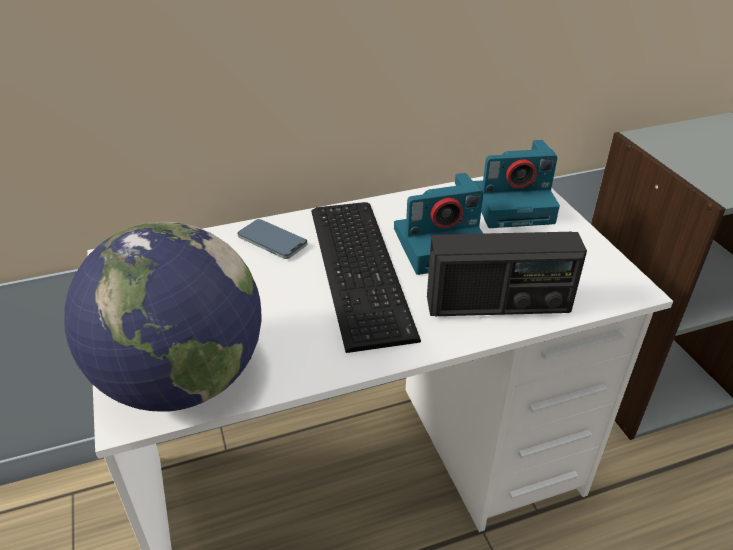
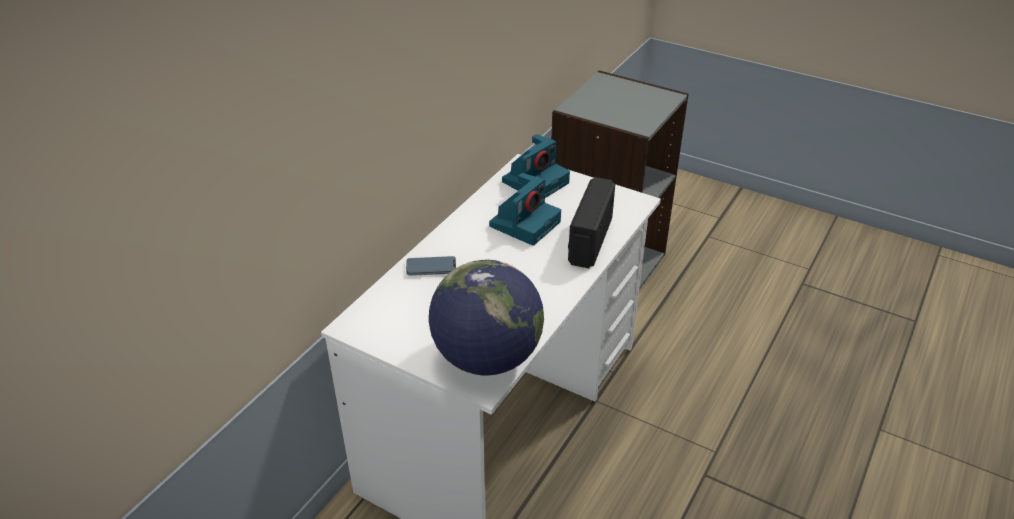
camera: 40 degrees left, 0 degrees up
(362, 267) = (500, 256): keyboard -> none
(498, 305) = (589, 240): radio -> radio turned 150 degrees clockwise

